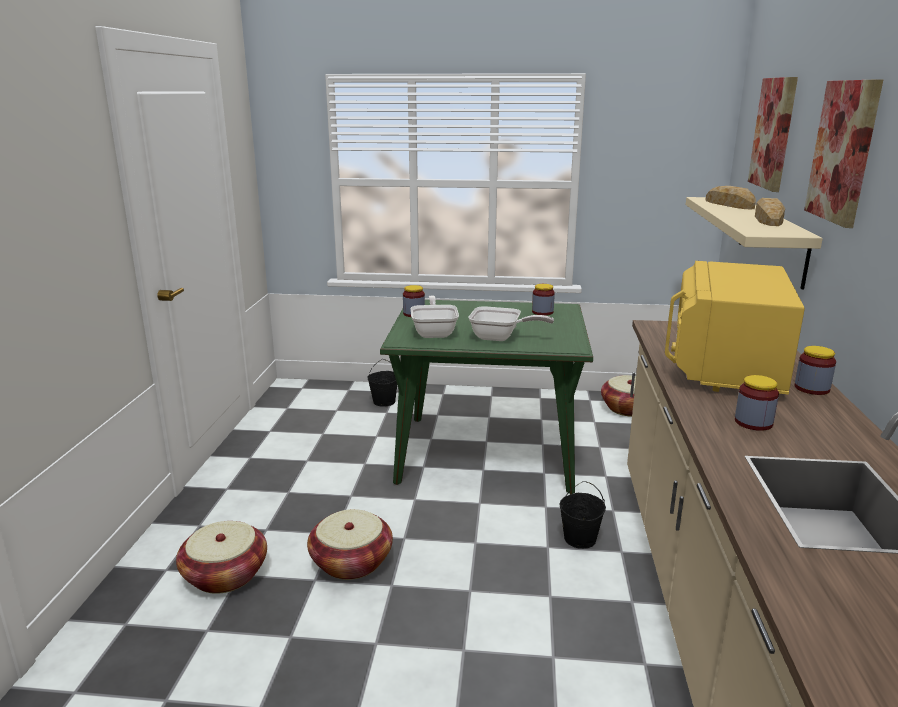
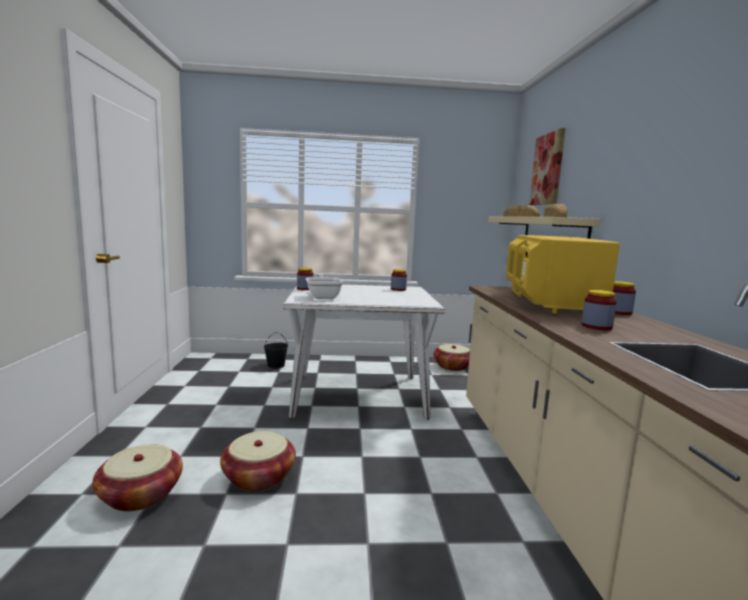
camera: 10 degrees left, 10 degrees down
(487, 452) = (359, 395): green dining table -> white dining table
(500, 338) = (374, 299): frying pan -> none
(580, 538) = (443, 449): black bucket -> none
(843, 151) = (613, 158): picture -> none

